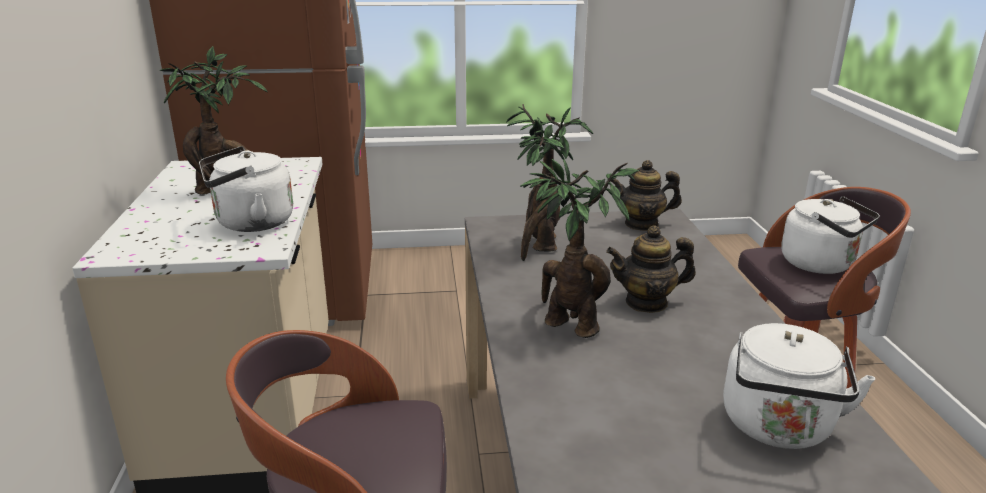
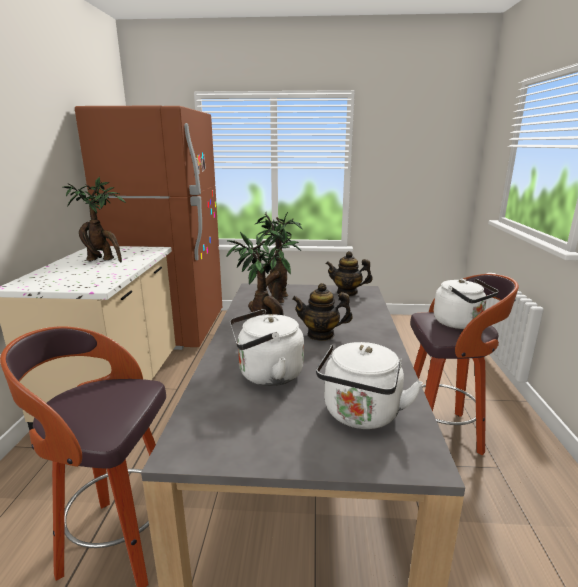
camera: 10 degrees right, 5 degrees down
(250, 223) = (102, 275): white kettle -> white kettle (266, 375)

